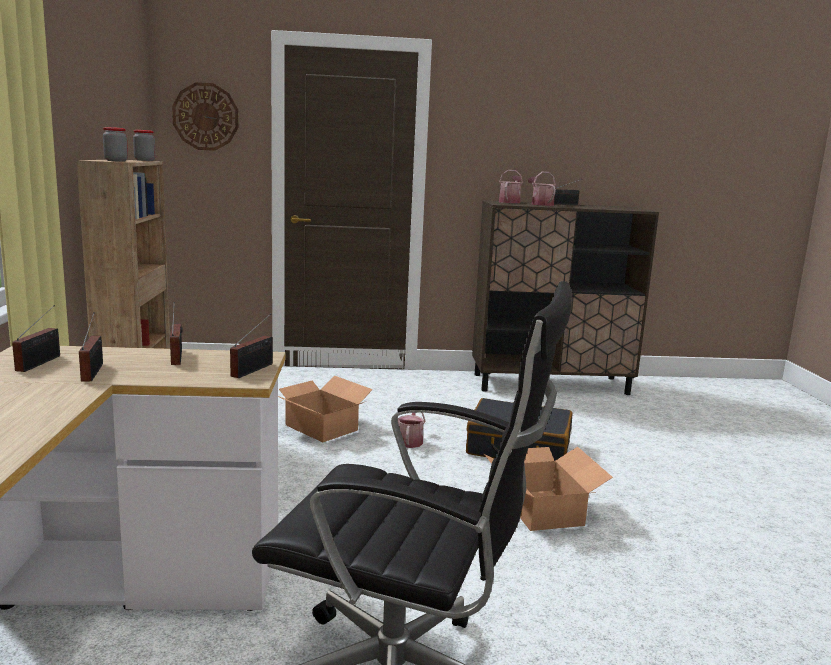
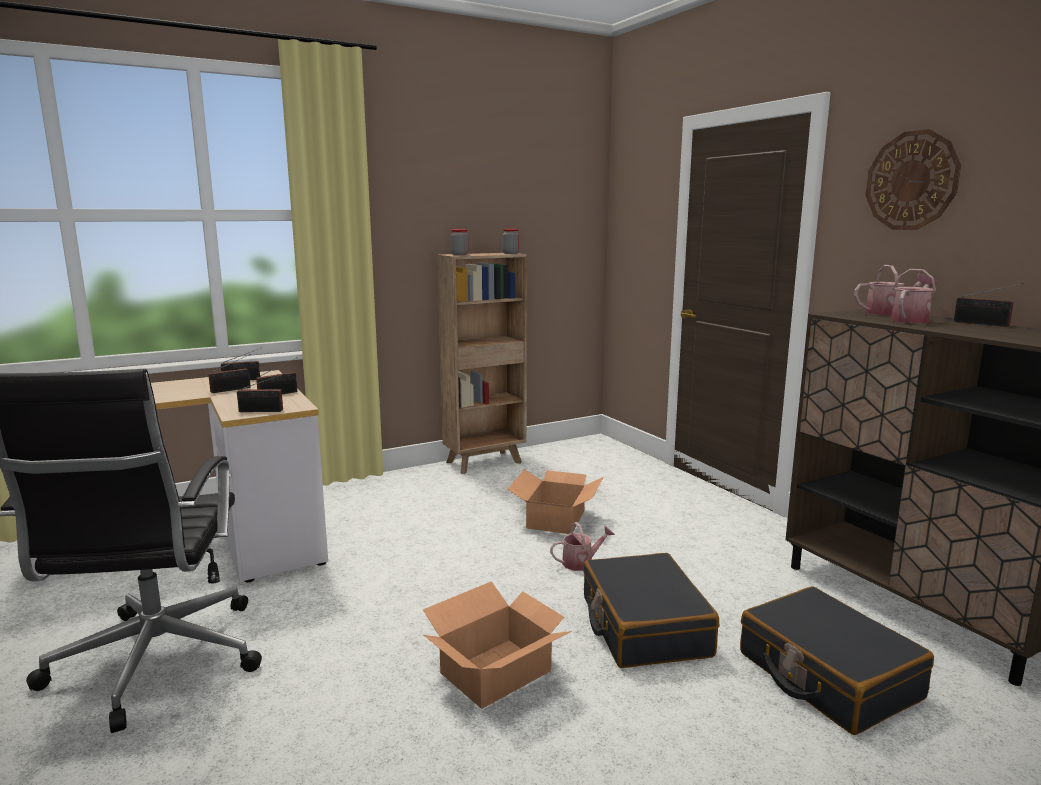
camera: 65 degrees right, 0 degrees up
(205, 116) = (636, 210): wall clock -> wall clock (911, 181)
(602, 424) = (827, 676): none -> black suitcase

